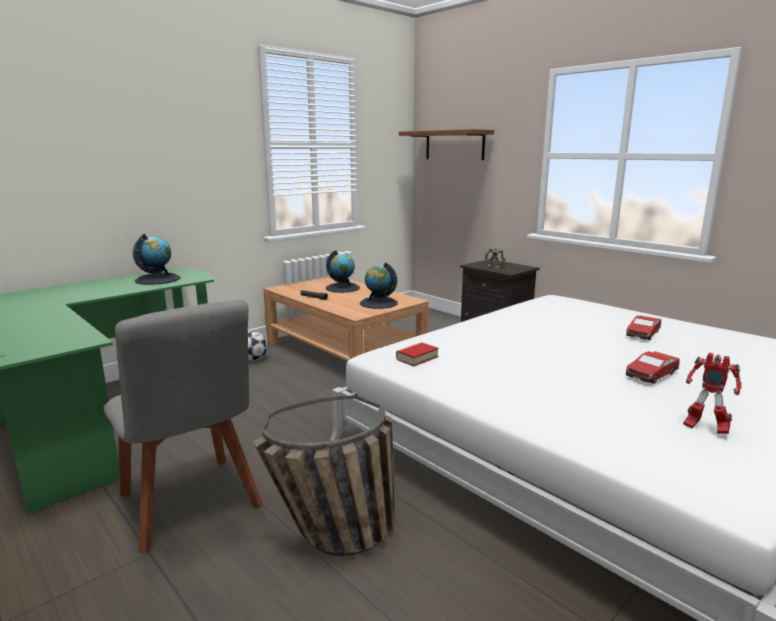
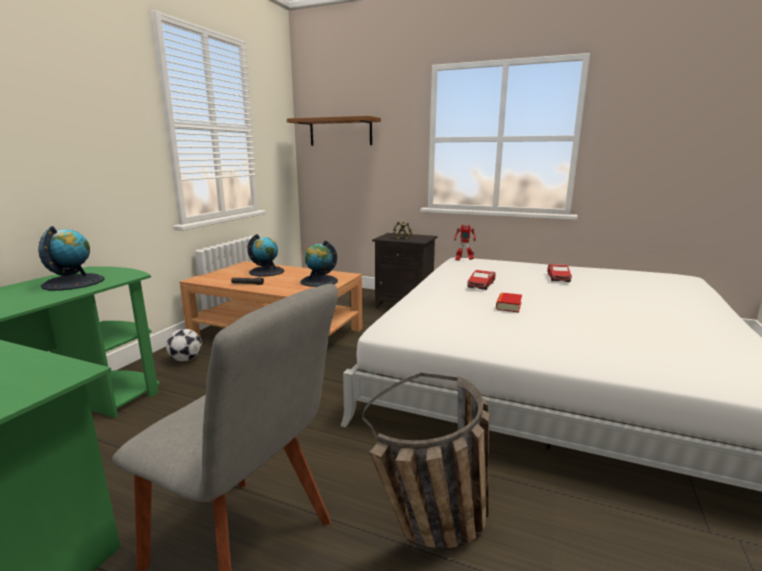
camera: 25 degrees left, 0 degrees up
(417, 358) = (424, 325): book -> book (508, 306)
(651, 374) = (607, 307): toy car -> toy car (481, 285)
(704, 428) = (693, 342): toy robot -> toy robot (463, 260)

